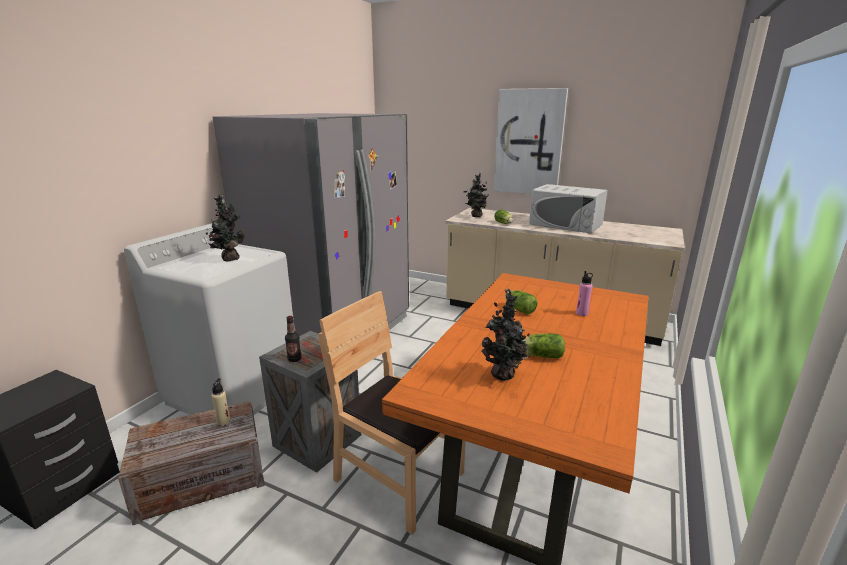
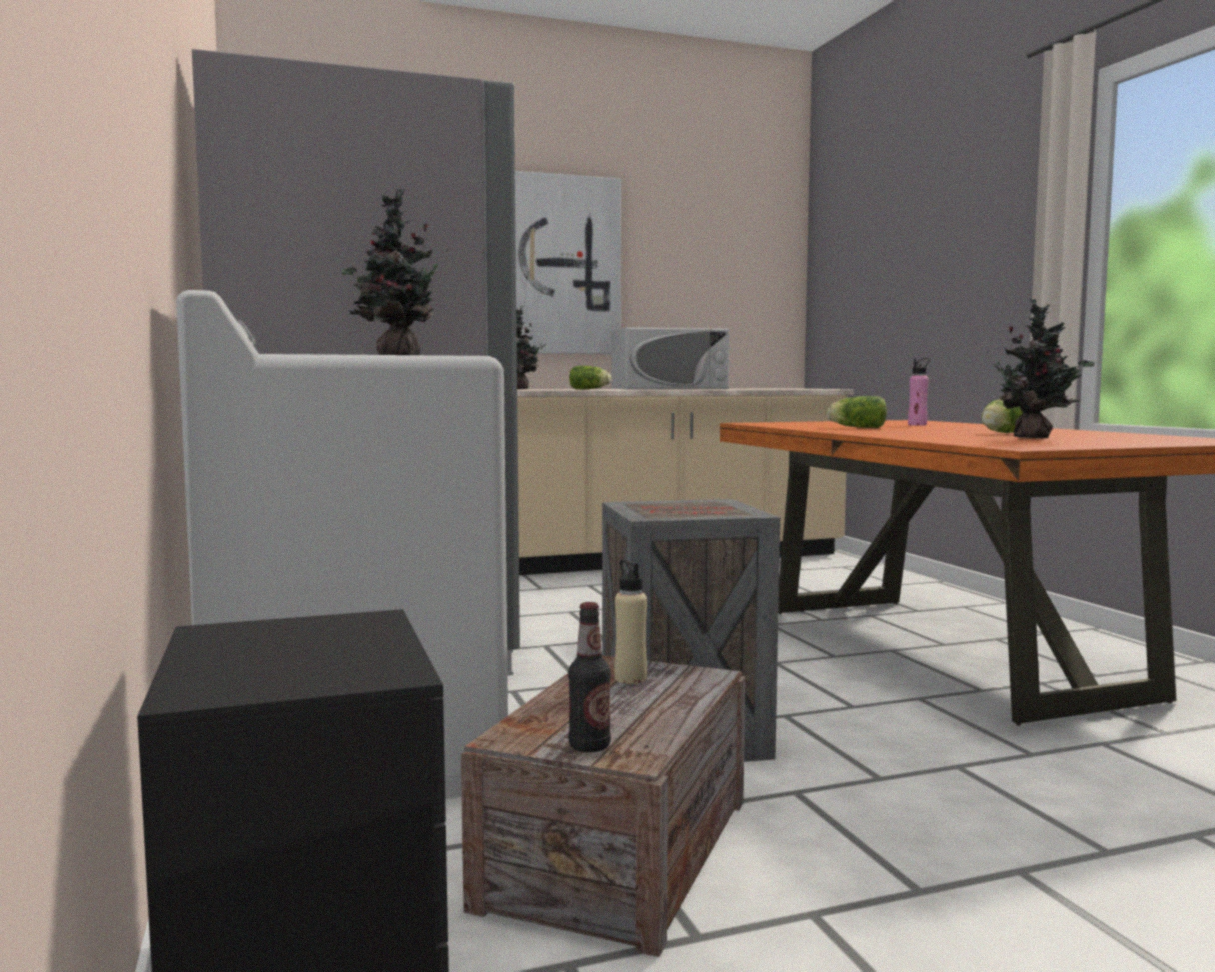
camera: 45 degrees left, 15 degrees down
(294, 359) = (696, 513): bottle -> bottle (589, 746)
(398, 478) = (881, 718): brown chair -> none

